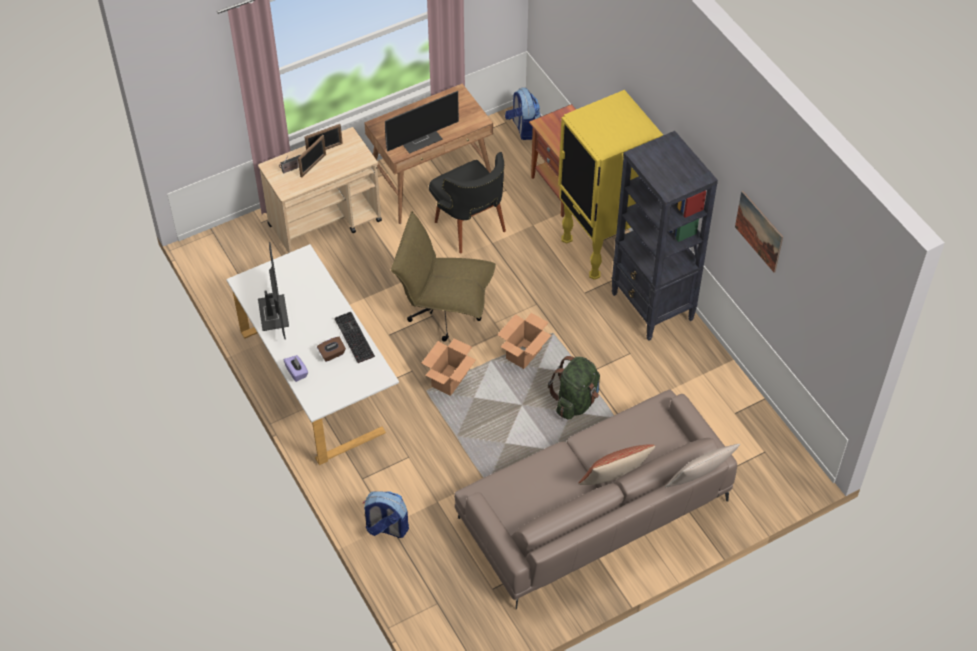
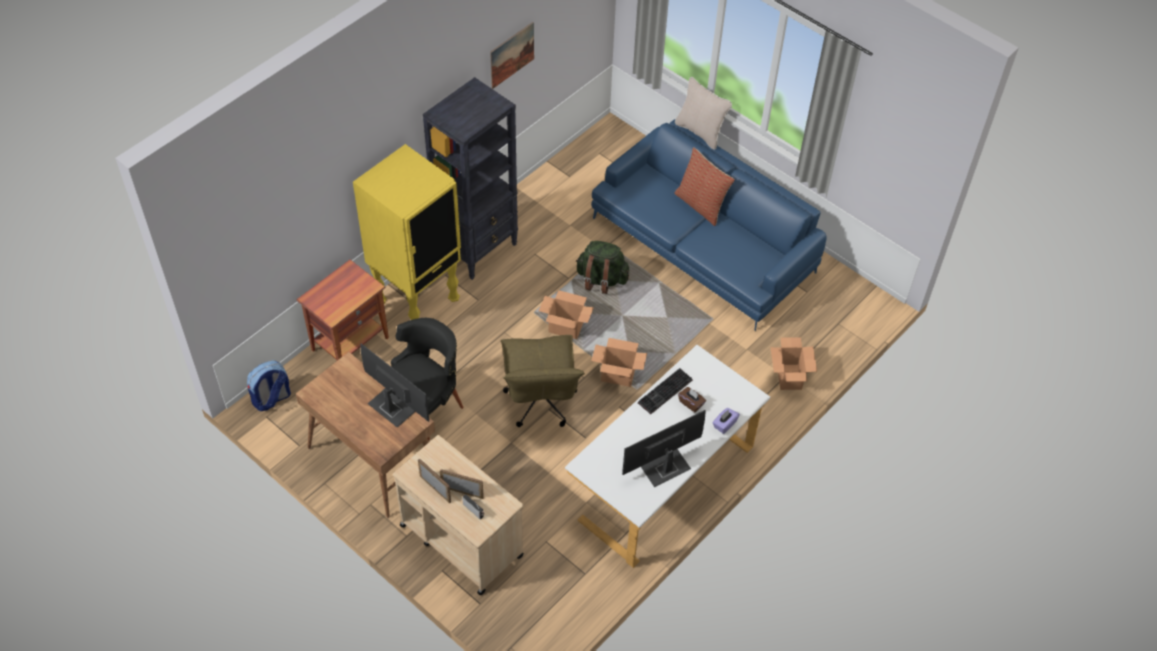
camera: 110 degrees left, 0 degrees up
(386, 528) = (789, 377): backpack -> cardboard box
(595, 512) = (704, 243): beige sofa -> blue sofa

